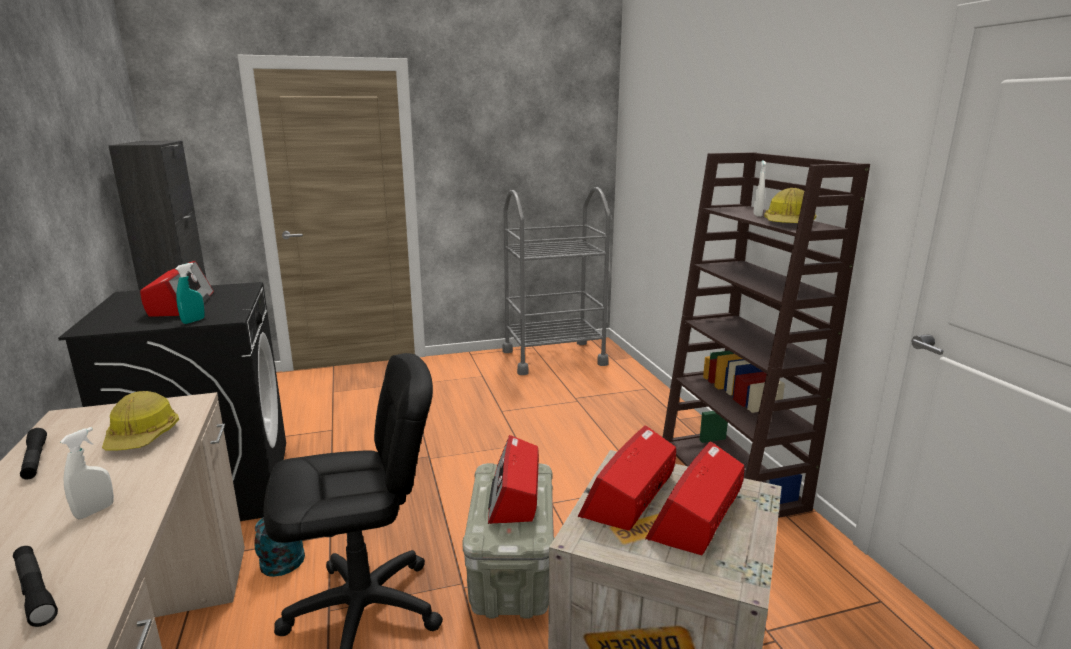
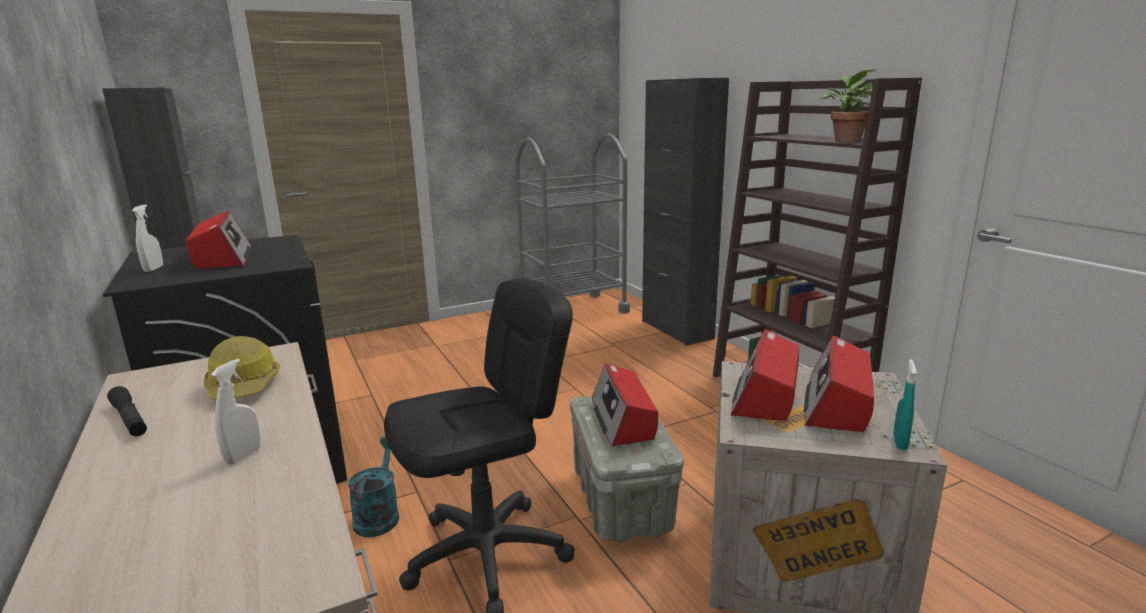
camera: 10 degrees left, 0 degrees up
(35, 591) = (232, 532): black flashlight -> none
(193, 321) = (253, 269): turquoise spray bottle -> turquoise spray bottle (900, 442)
(647, 389) = (677, 330): none -> black cabinet
(757, 215) = (806, 137): white spray bottle -> white spray bottle (153, 269)
(788, 224) = (845, 141): hard hat -> potted plant

